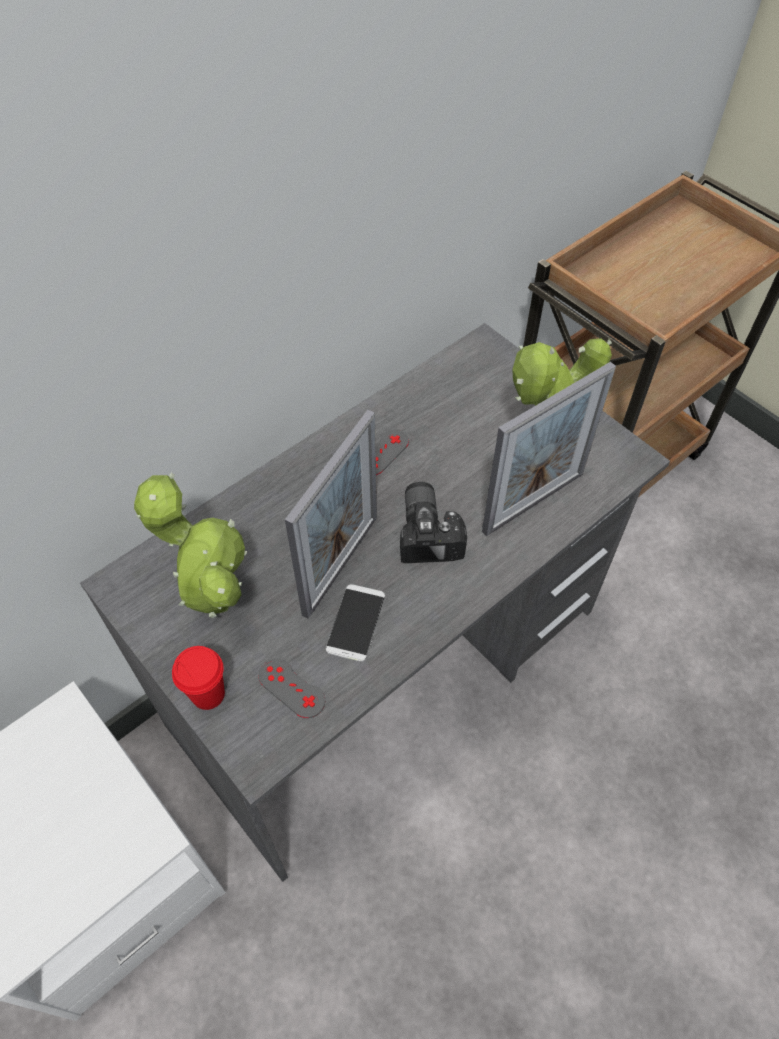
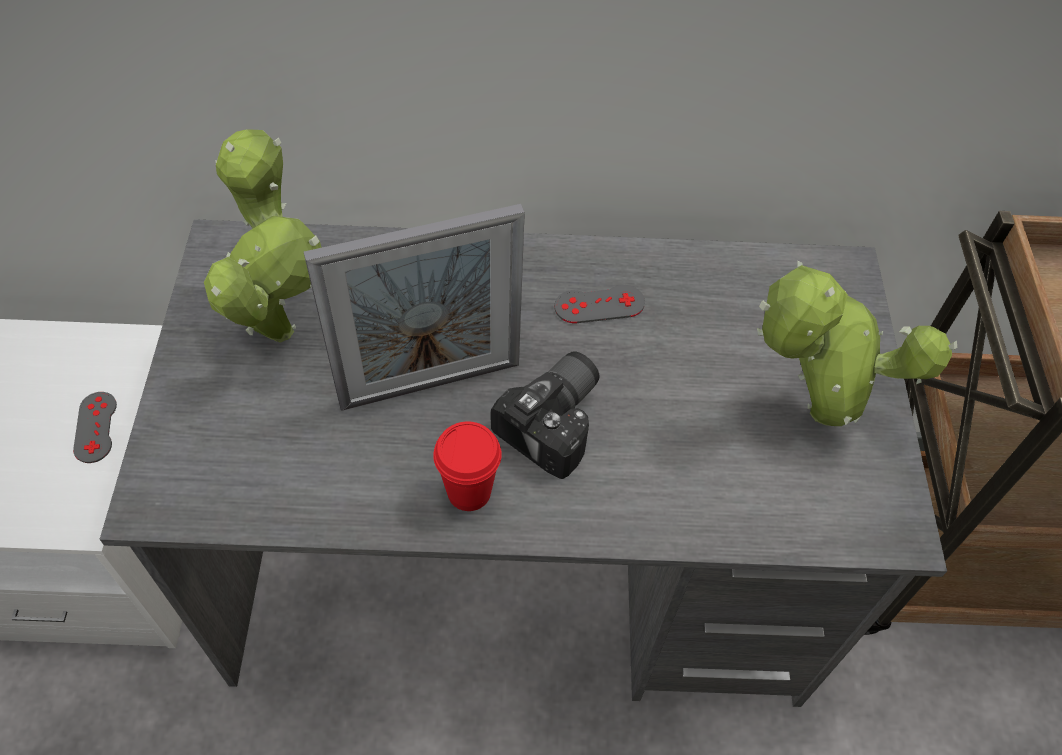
camera: 40 degrees right, 0 degrees up
(208, 694) = (179, 405): red cup -> red cup (469, 492)
(291, 688) = (252, 464): grey game controller -> grey game controller (95, 427)
(356, 623) = (380, 452): phone -> none
(533, 502) = (710, 483): picture frame -> none

